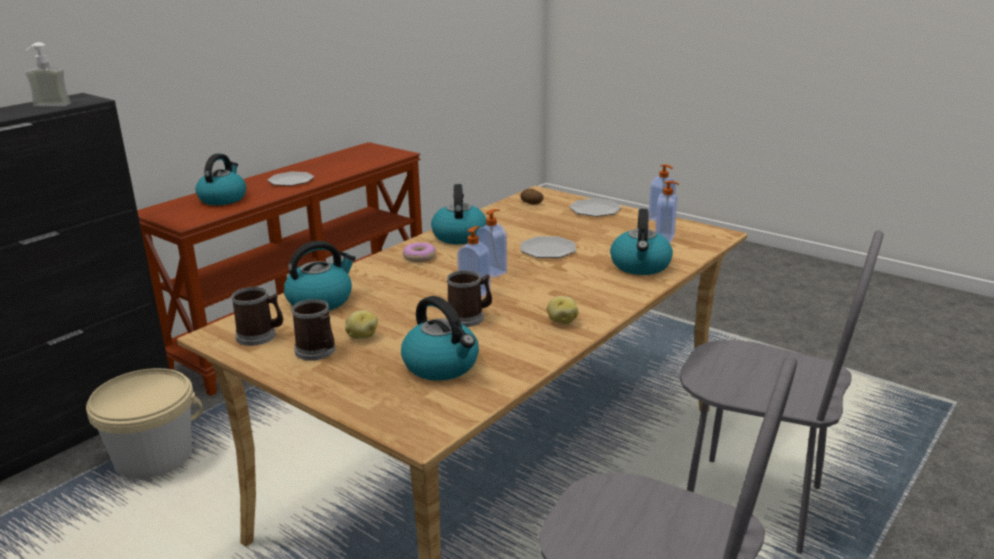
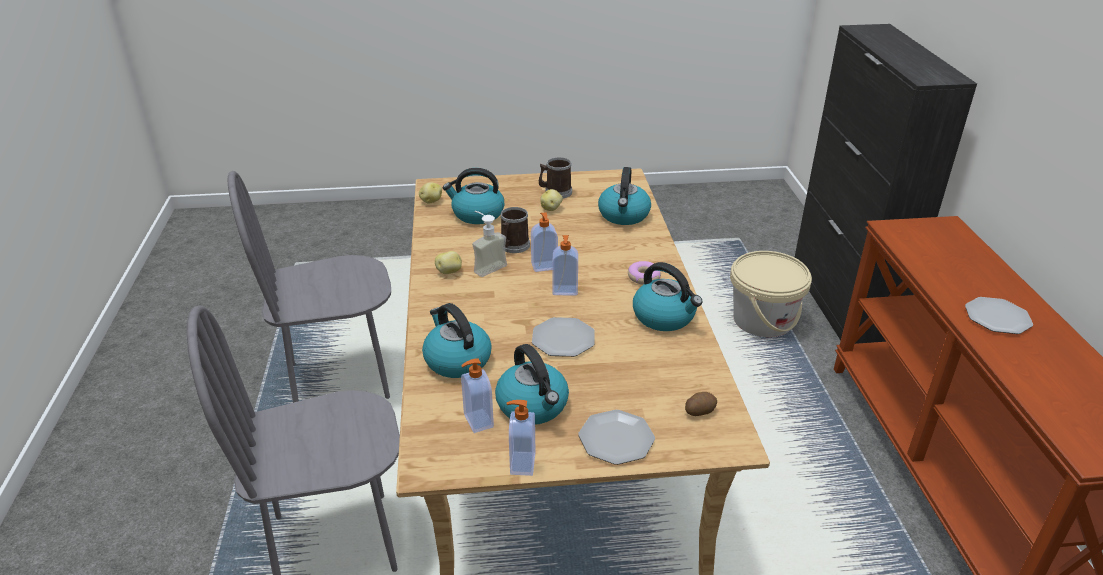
camera: 135 degrees right, 10 degrees up
(48, 106) = (914, 66): soap dispenser -> soap dispenser (486, 266)
(223, 198) = (957, 262): kettle -> kettle (533, 406)
(260, 336) = (603, 185): mug -> none
(463, 409) = (431, 201): none -> potato

